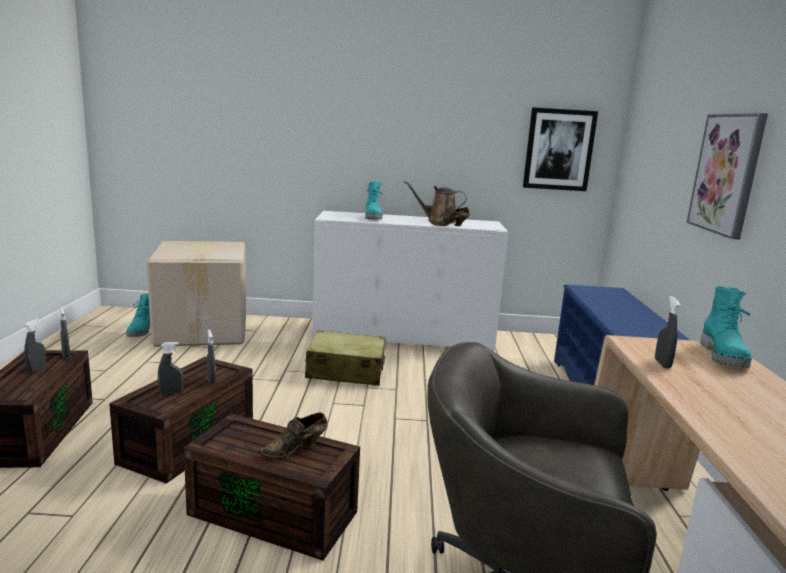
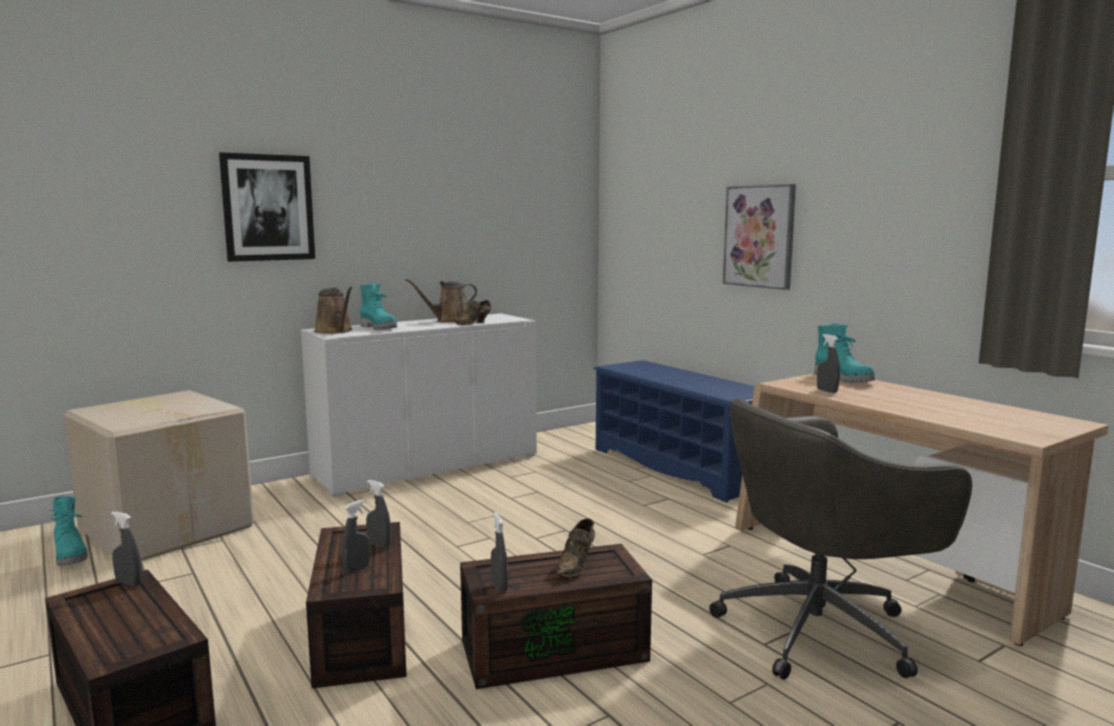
camera: 35 degrees left, 5 degrees down
(36, 369) = (116, 609): grey spray bottle -> grey spray bottle (499, 586)
(338, 215) = (335, 331): none -> brown watering can
(345, 371) = (421, 515): beige suitcase -> none
(559, 149) = (545, 229): picture -> picture (268, 208)

